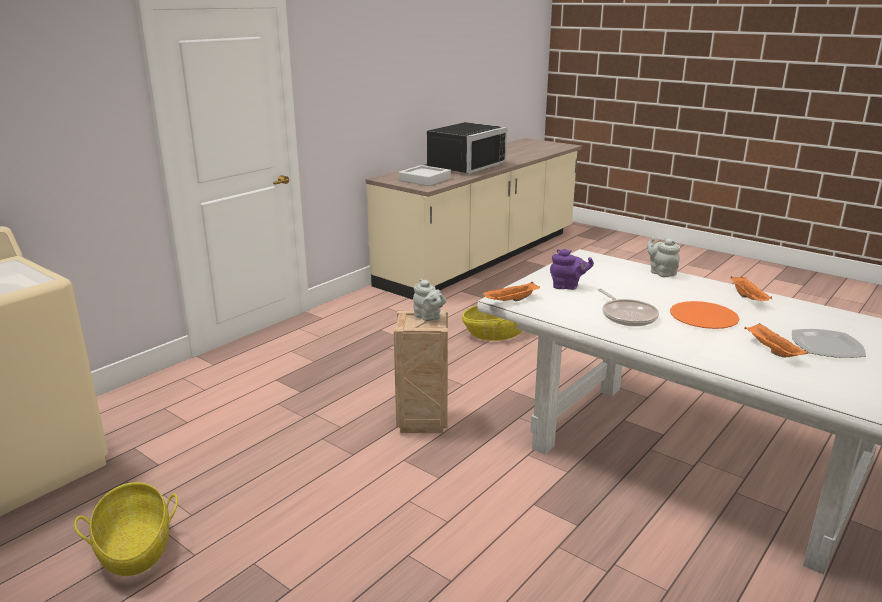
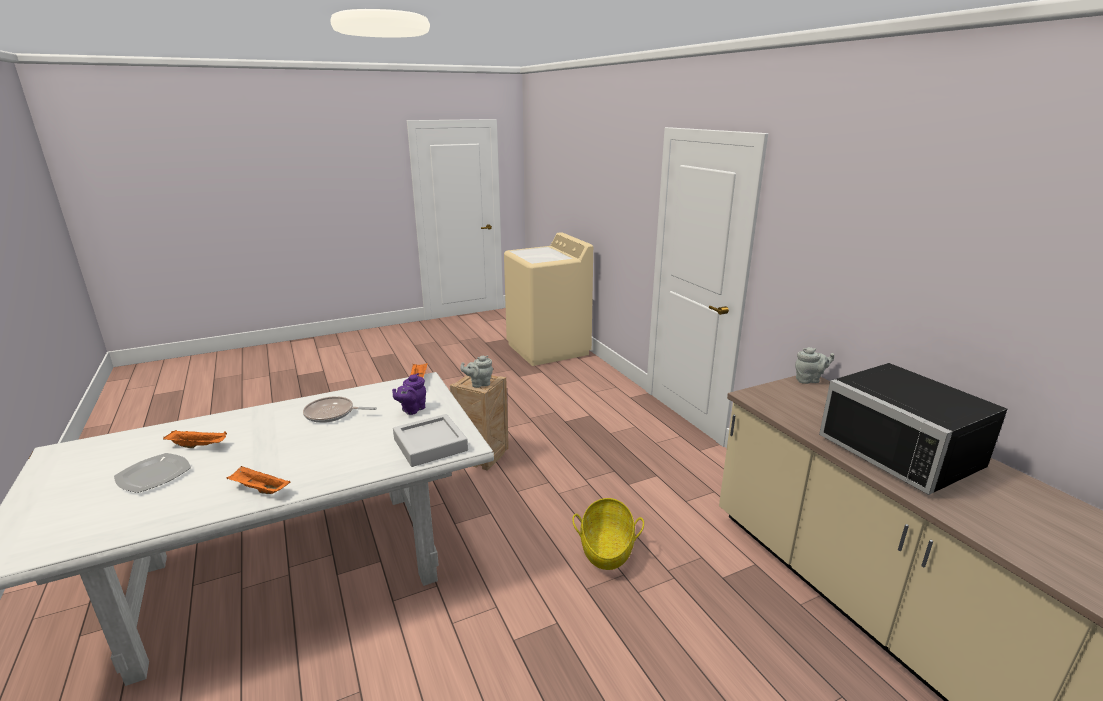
camera: 115 degrees right, 0 degrees up
(135, 549) = (458, 369): basket -> none
(424, 179) = (797, 402): grey tray -> grey tray (430, 445)
(661, 272) = (375, 470): grey teapot -> grey teapot (809, 380)
(703, 317) = (277, 444): orange plate -> none

